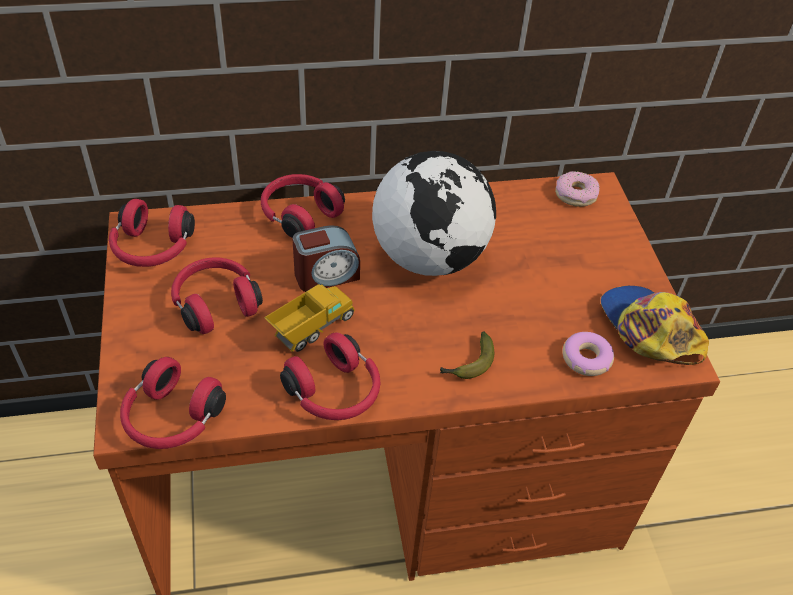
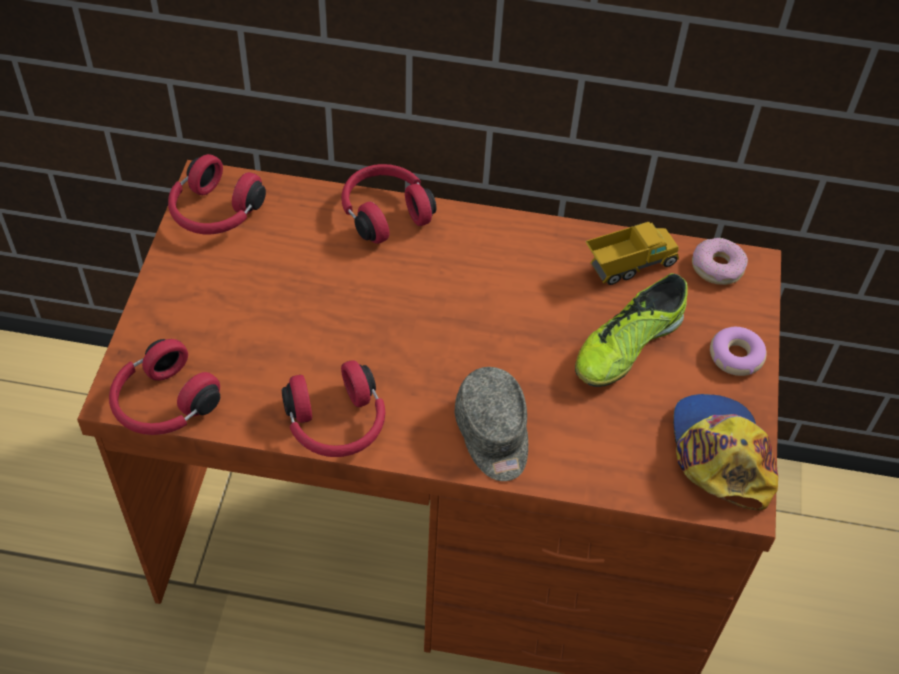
camera: 20 degrees right, 5 degrees up
(215, 303) = (255, 292): red headphones -> none
(312, 329) = (342, 348): toy truck -> toy truck (629, 267)
(326, 275) = (383, 291): alarm clock -> none
(429, 257) = (507, 299): globe -> none
(469, 364) = (493, 435): banana -> grey cap
(539, 267) = (627, 345): none -> shoe
(586, 359) = (628, 467): donut -> donut (735, 356)

